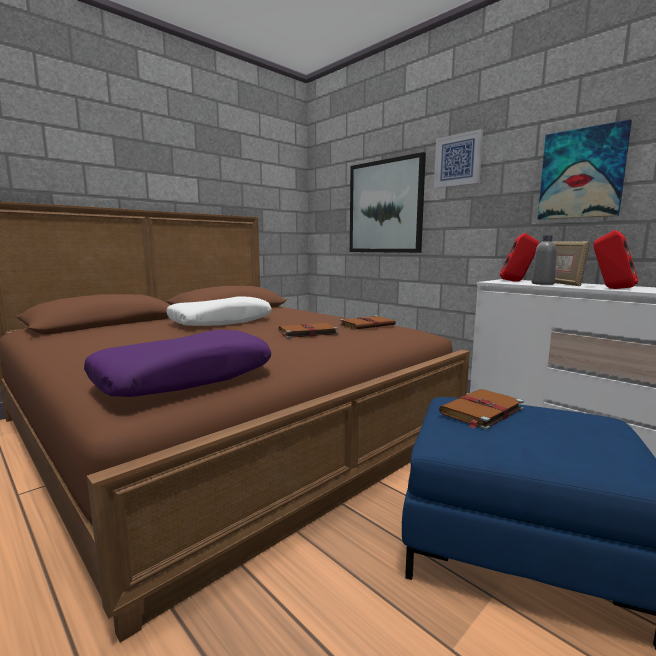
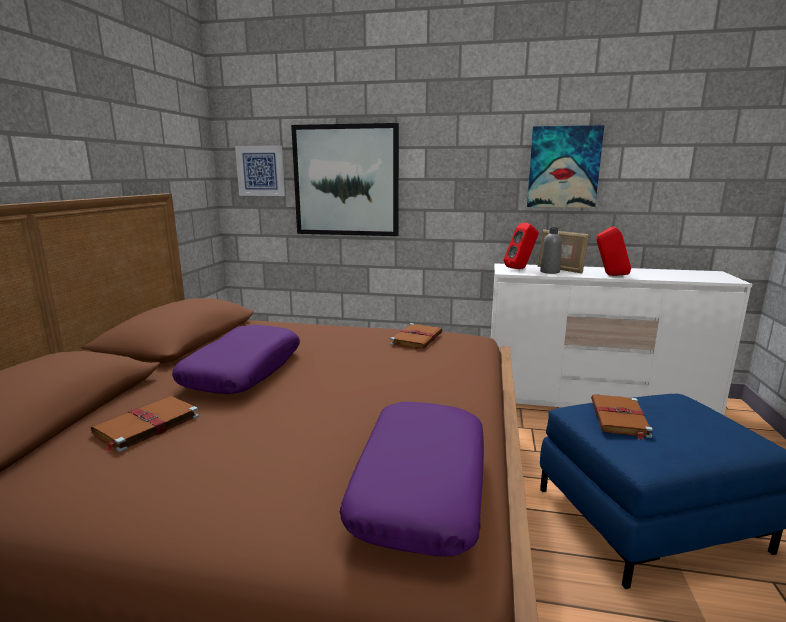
camera: 35 degrees left, 5 degrees up
(221, 322) = (243, 371): white pillow -> purple pillow
(307, 333) = (387, 367): brown book -> brown book (145, 425)
(458, 160) = (439, 137): picture -> picture (261, 171)

